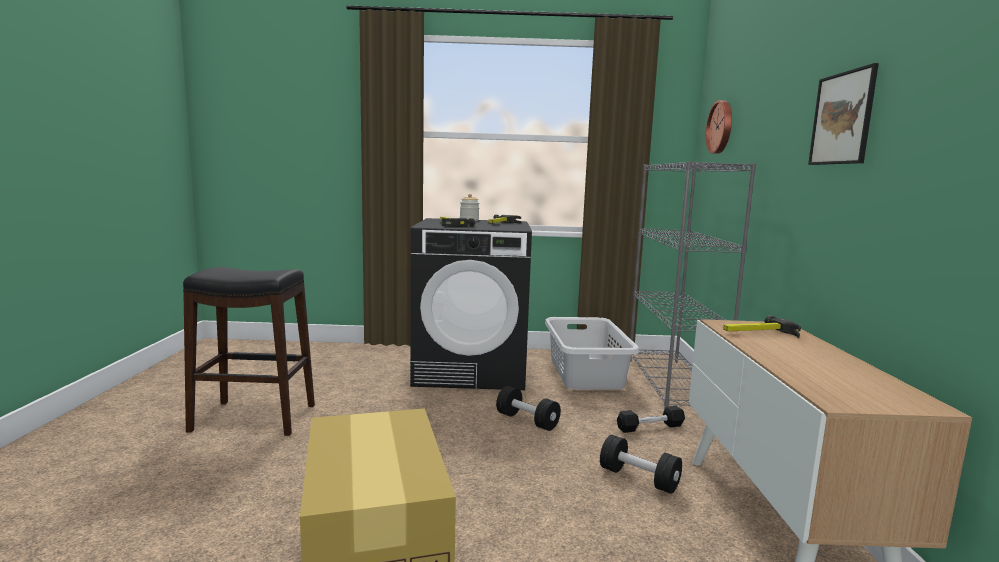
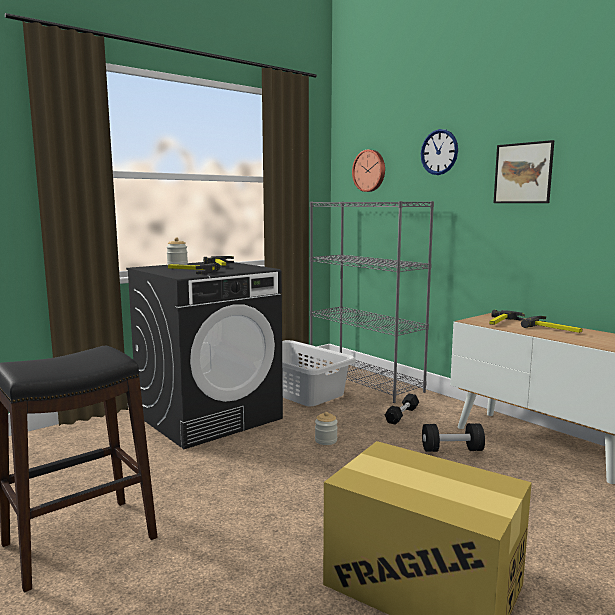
camera: 40 degrees left, 0 degrees up
(527, 421) = (326, 440): black dumbbell -> jar
(773, 96) = (439, 152): none -> wall clock
(810, 355) = (554, 329): none -> hammer

